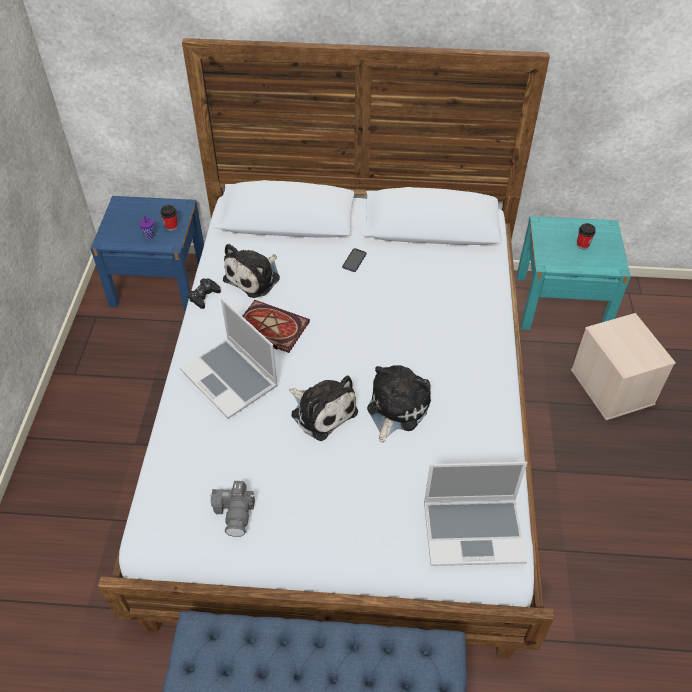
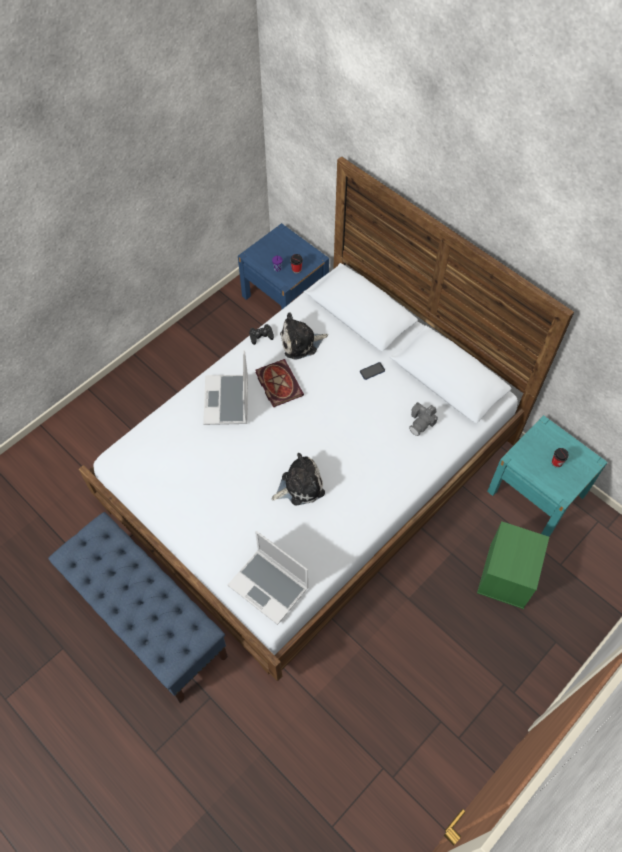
camera: 40 degrees right, 10 degrees up
(235, 513) = (161, 481): camera -> camera (421, 422)
(322, 411) = (257, 457): plush toy -> none
(610, 386) = (506, 574): beige storage box -> green storage box

